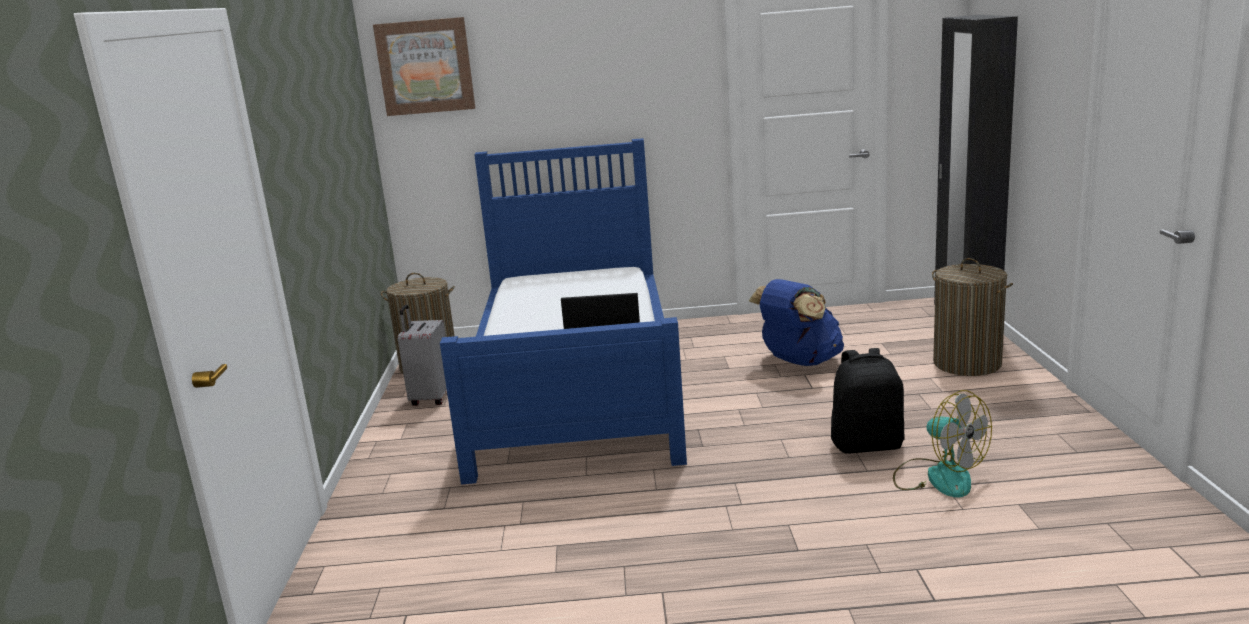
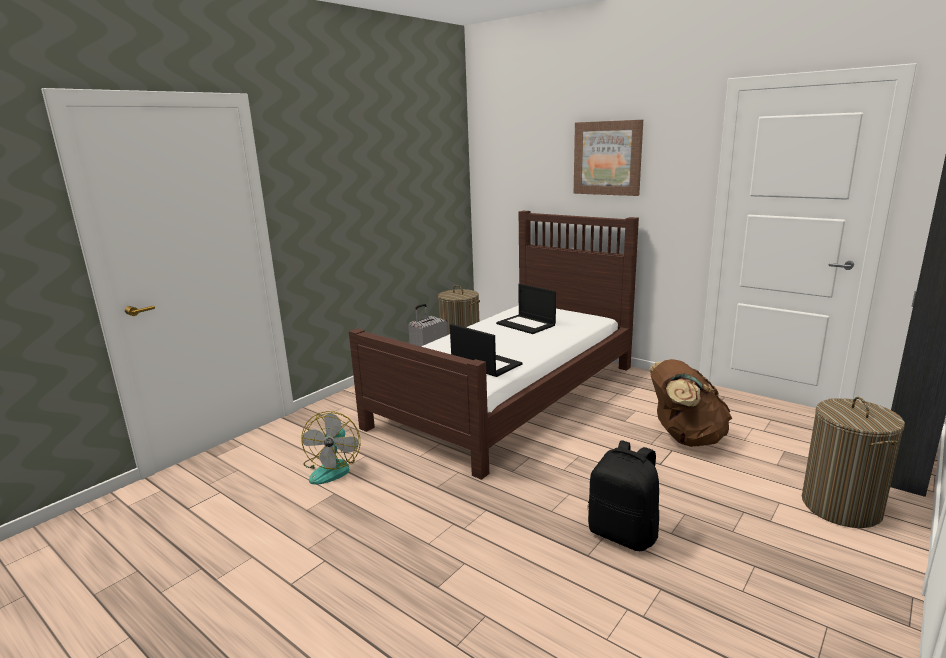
camera: 40 degrees right, 0 degrees up
(425, 66) = (501, 145): picture -> picture (607, 158)
(563, 294) = (526, 324): none -> laptop
(576, 388) = (508, 394): blue bed -> brown bed
(799, 361) = (685, 438): blue backpack -> brown backpack
(938, 477) = (634, 596): fan -> fan (333, 468)

